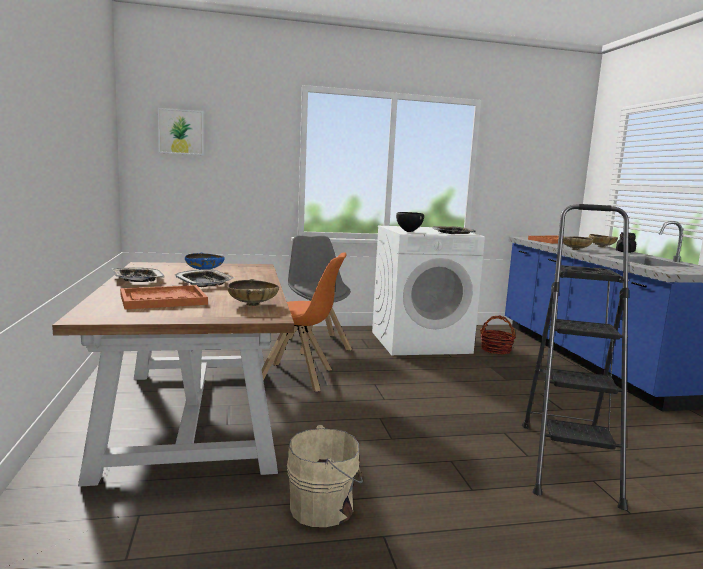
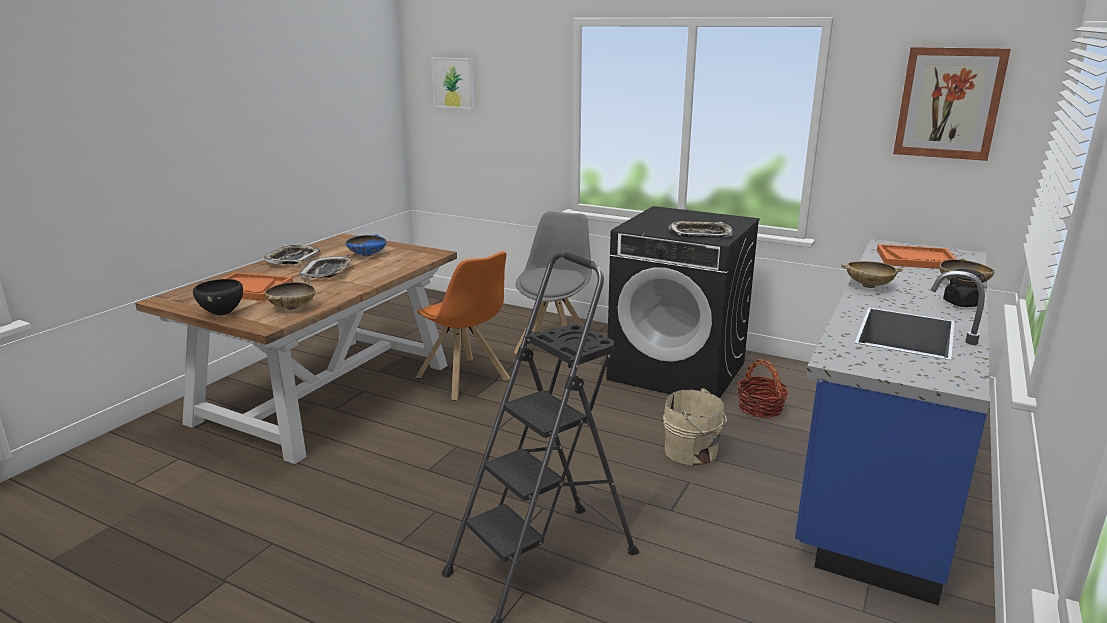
camera: 40 degrees right, 10 degrees up
(325, 507) = (277, 503): beige bucket -> beige bucket (693, 452)
(408, 232) = (639, 226): black bowl -> black bowl (223, 314)
(420, 342) = (678, 371): white washing machine -> black washing machine
(541, 154) = (949, 103): none -> picture

